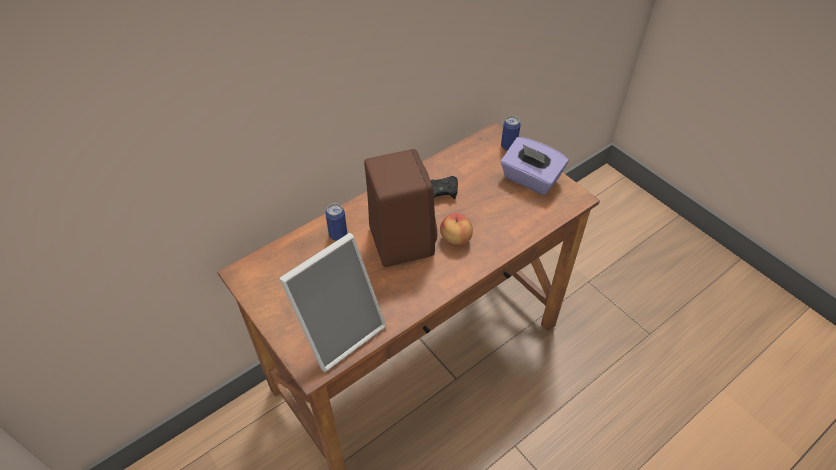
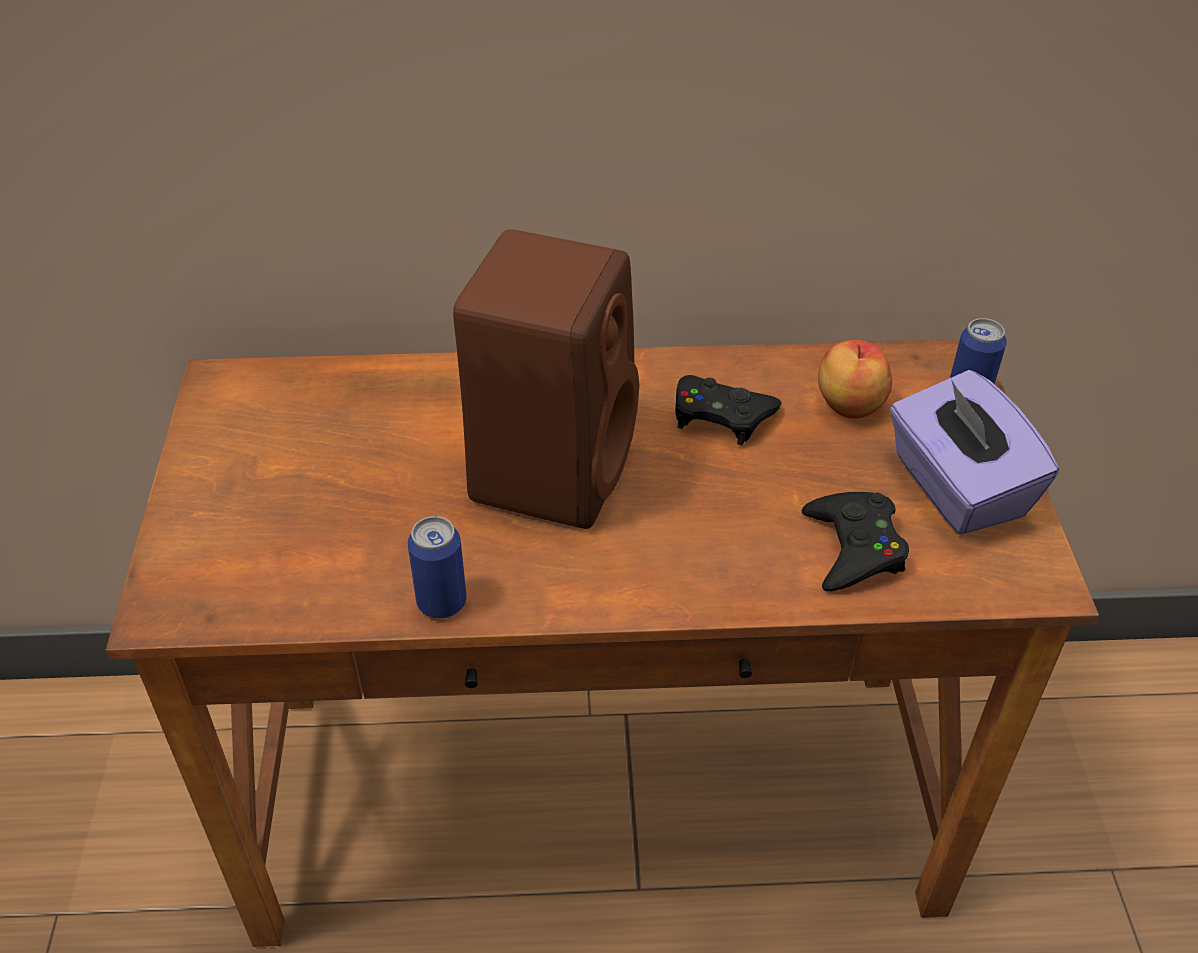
camera: 35 degrees right, 5 degrees down
(338, 235) = (446, 400): can -> can (441, 602)
(339, 330) = (275, 569): picture frame -> none
(455, 240) = (665, 524): apple -> apple (848, 405)
(518, 216) = (853, 548): none -> black game controller

